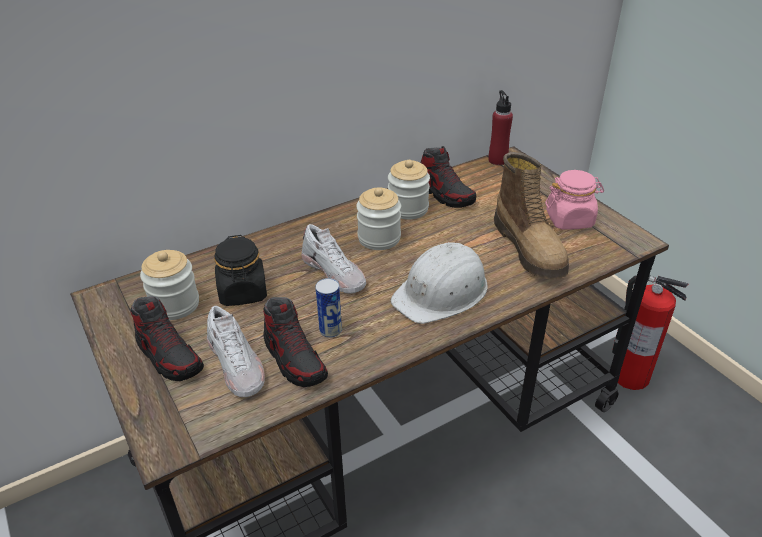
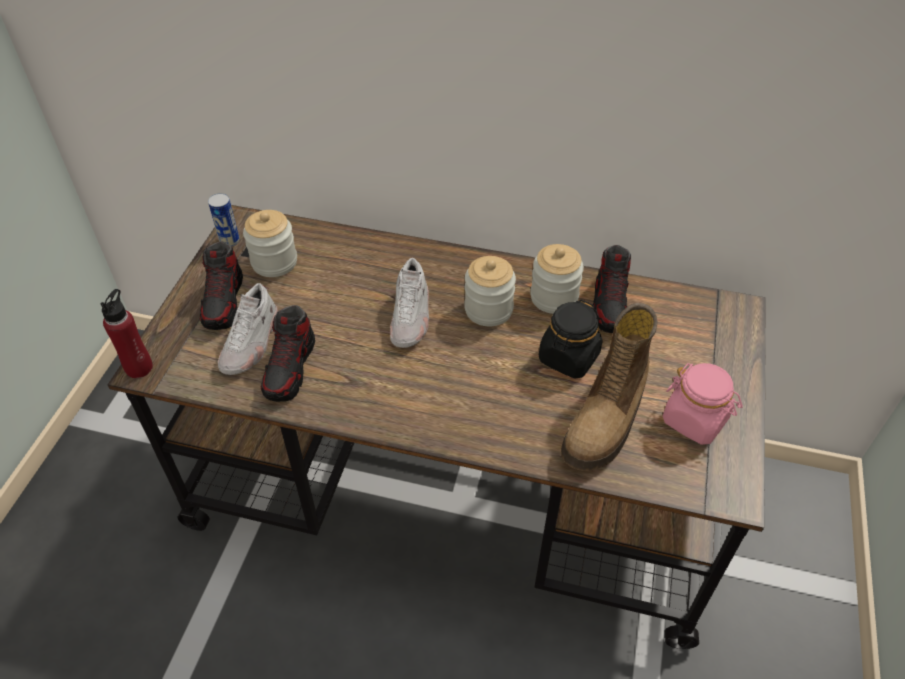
camera: 45 degrees right, 10 degrees up
(243, 292) = (328, 285): black jar -> black jar (568, 358)
(330, 330) = (342, 365): can -> can (229, 241)
(442, 292) = (468, 399): white hard hat -> none
(497, 160) = (721, 302): red bottle -> red bottle (139, 367)
(629, 375) = (749, 639): fire extinguisher -> none

